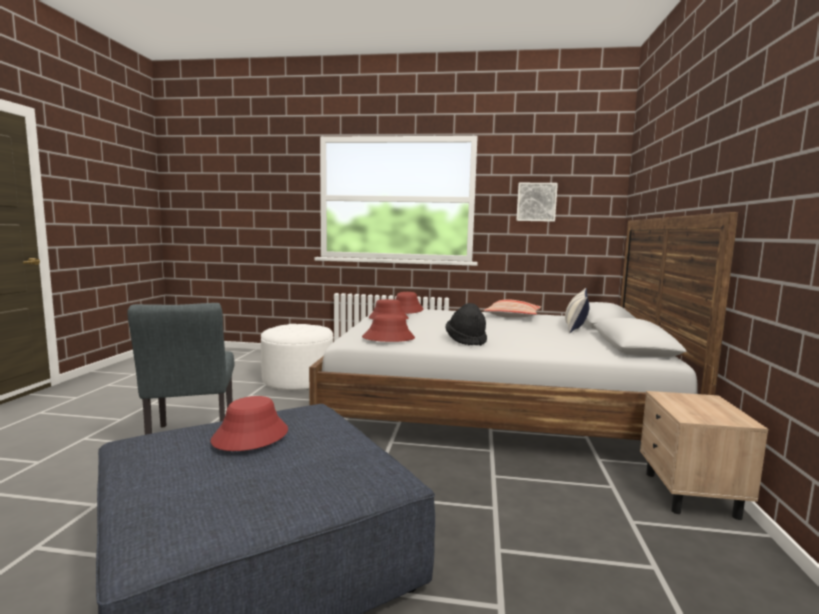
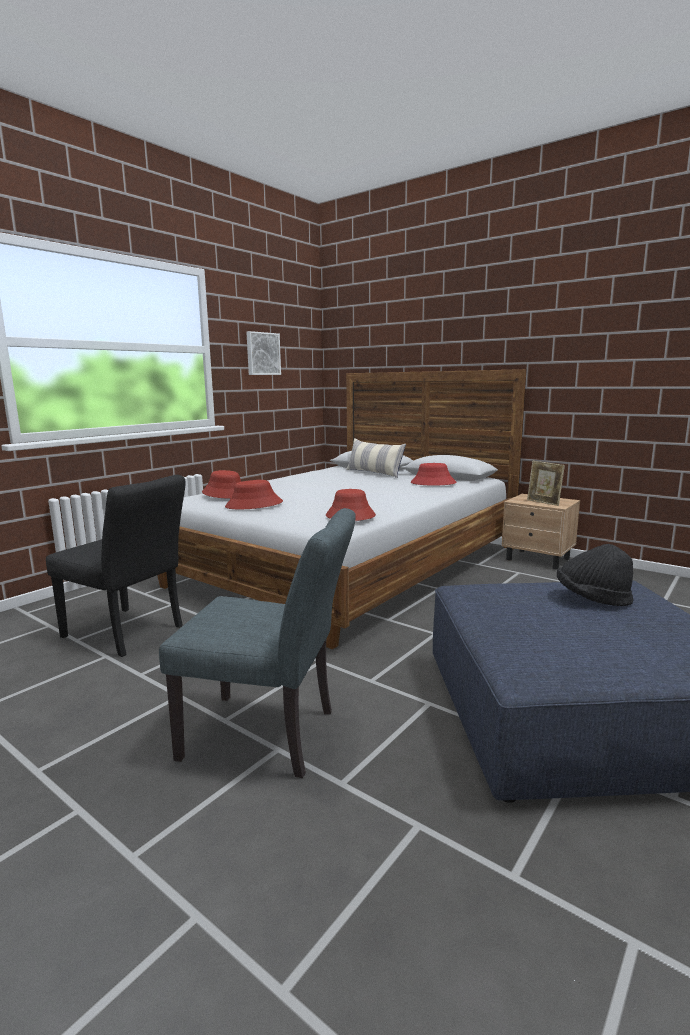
camera: 60 degrees left, 5 degrees up
(250, 436) = (531, 617): red hat -> red hat (433, 483)
(298, 379) = (129, 633): white ottoman -> black chair
(466, 340) = (390, 500): black hat -> black hat (592, 599)
(512, 316) = (309, 477): pillow -> none
(688, 409) = (543, 503): none -> picture frame

